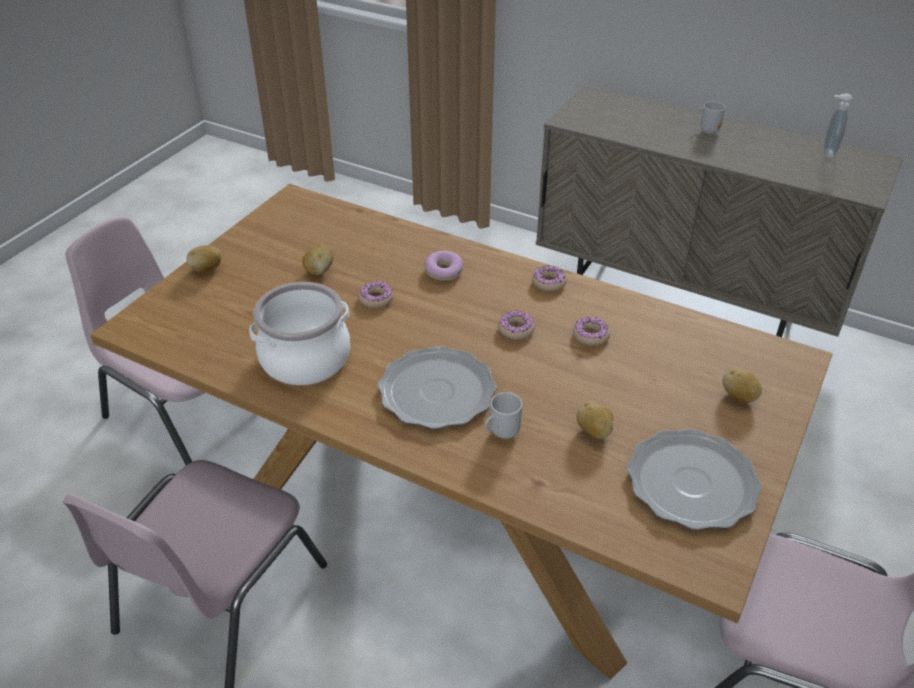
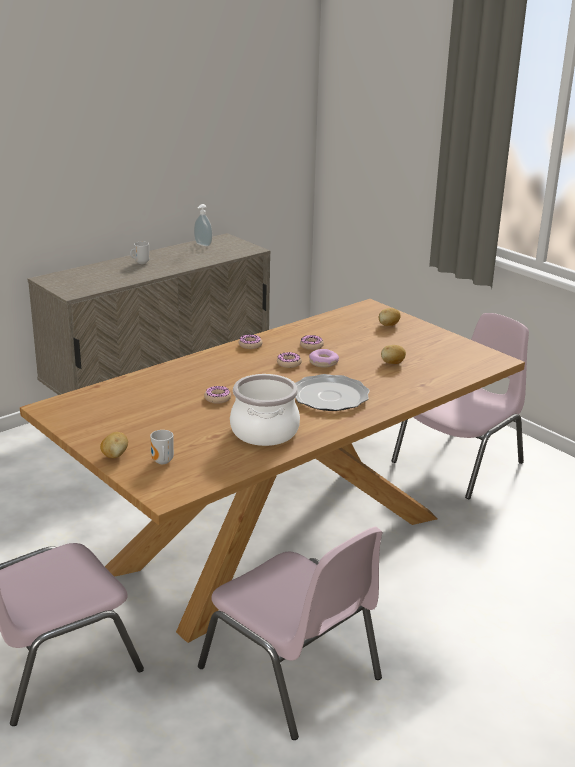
camera: 70 degrees left, 15 degrees down
(319, 271) = (163, 412): potato -> none
(443, 271) = (207, 372): donut -> donut (323, 363)
(502, 432) = (377, 386): mug -> mug (161, 462)
(690, 483) = (442, 351): plate -> none

